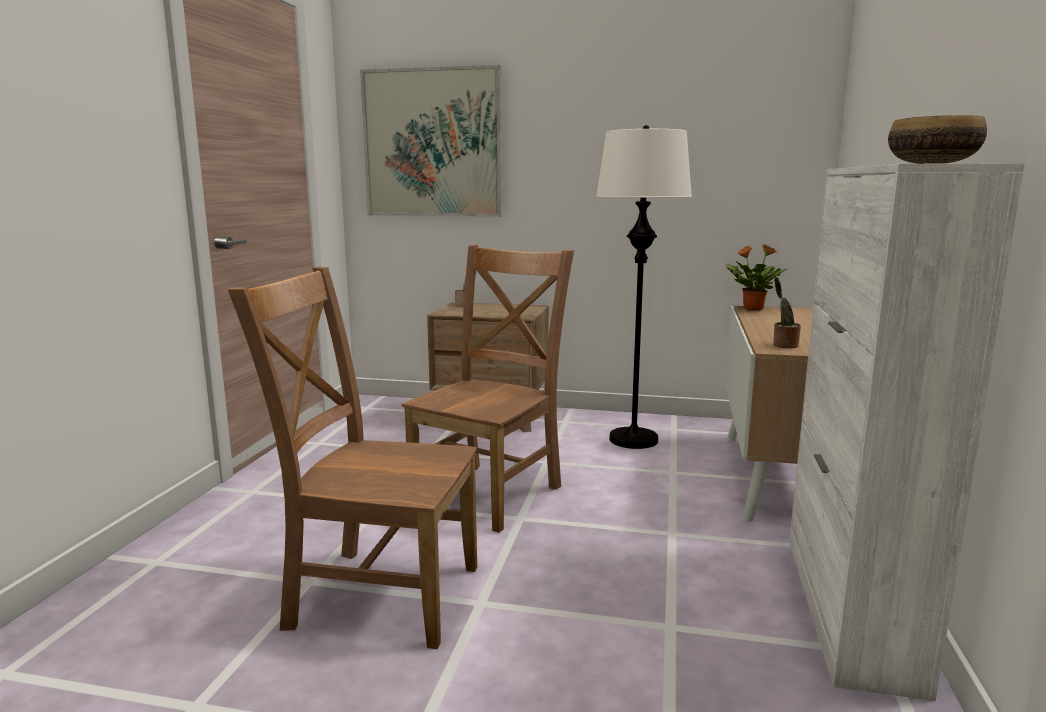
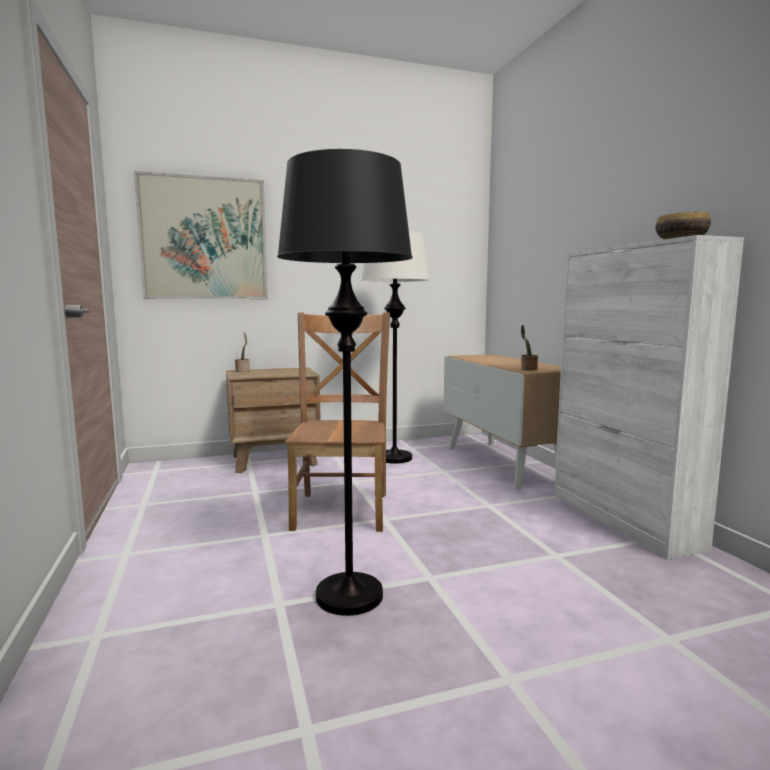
camera: 30 degrees left, 5 degrees down
(377, 594) = (348, 595): brown chair -> black floor lamp
(752, 309) = (461, 356): potted plant -> none

